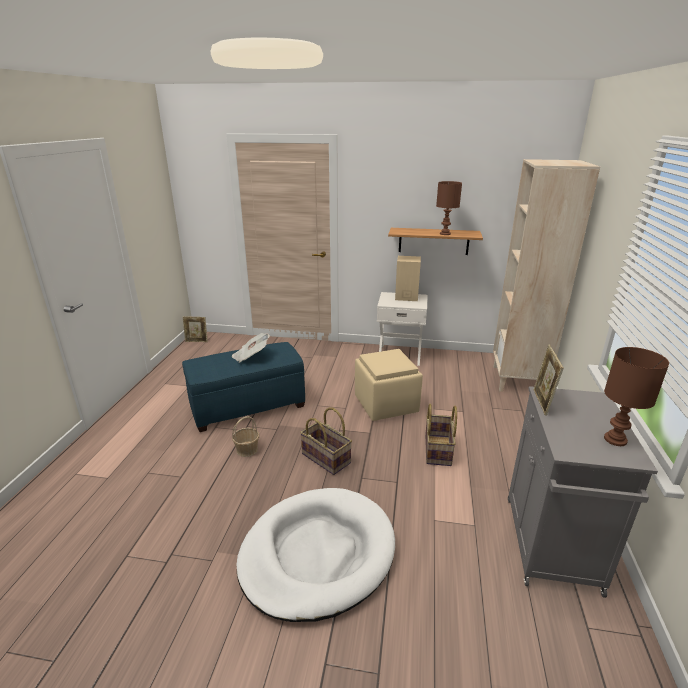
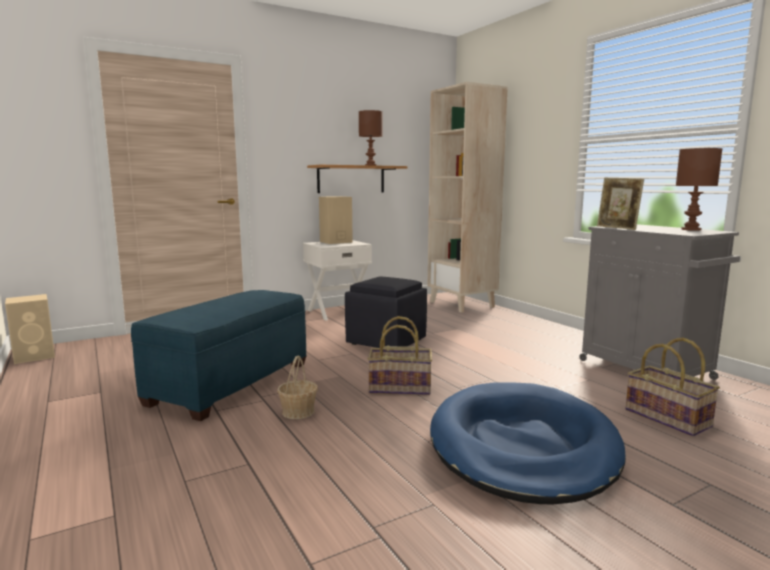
camera: 40 degrees left, 15 degrees down
(197, 341) = (36, 356): picture frame -> beige speaker
(251, 356) = (234, 301): newspaper -> none
(317, 554) = (522, 446): white dog bed -> blue dog bed
(385, 404) = (385, 341): beige ottoman -> black ottoman
(438, 450) = (484, 352): basket -> basket (668, 418)

